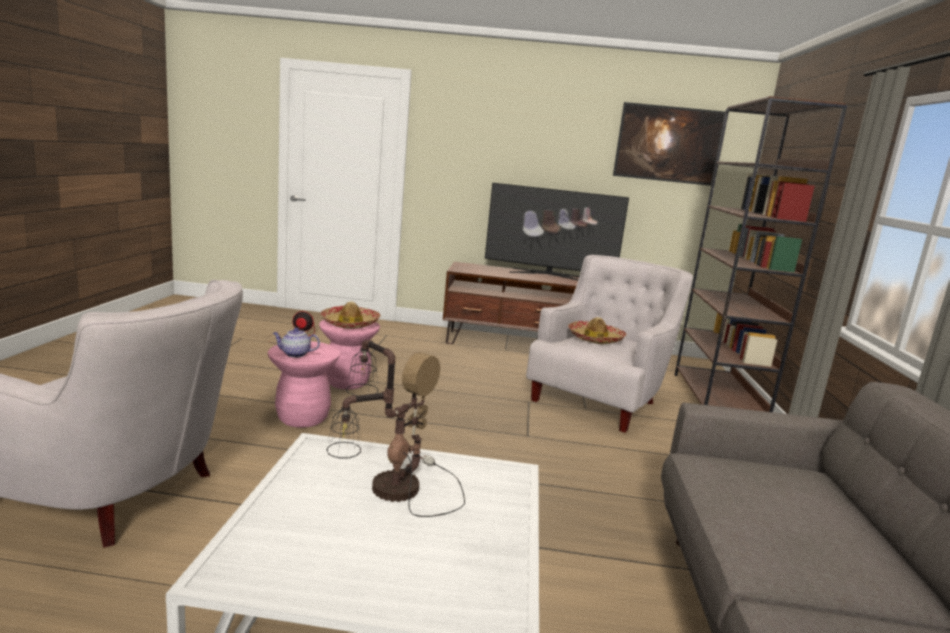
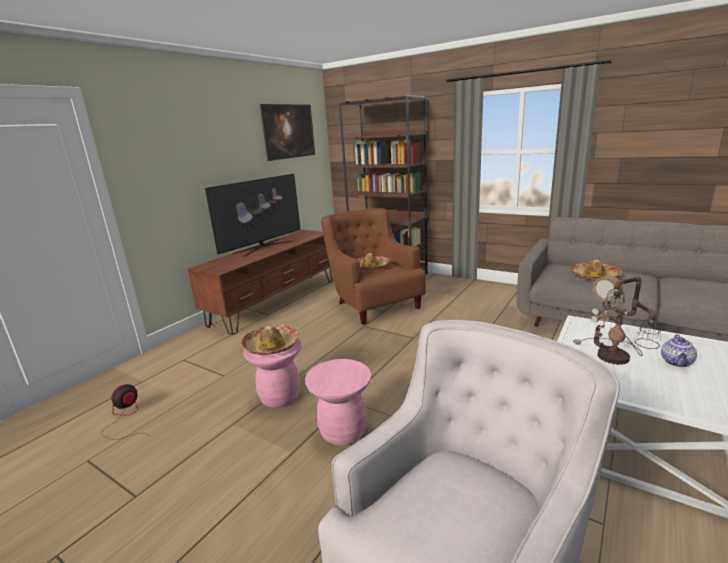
camera: 60 degrees left, 5 degrees up
(295, 354) = (344, 380): teapot -> teapot (677, 362)
(600, 399) = (373, 303): white armchair -> brown armchair
(773, 503) = (594, 277): none -> hat

